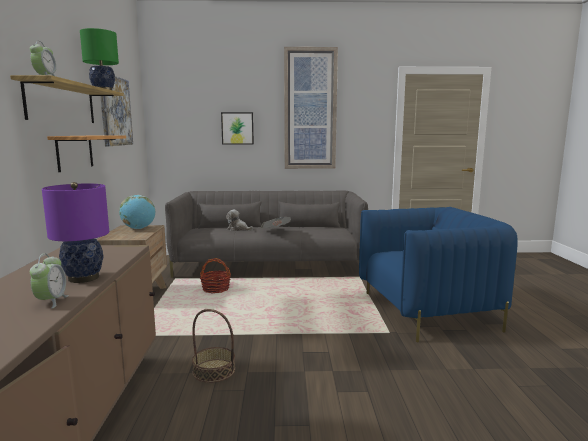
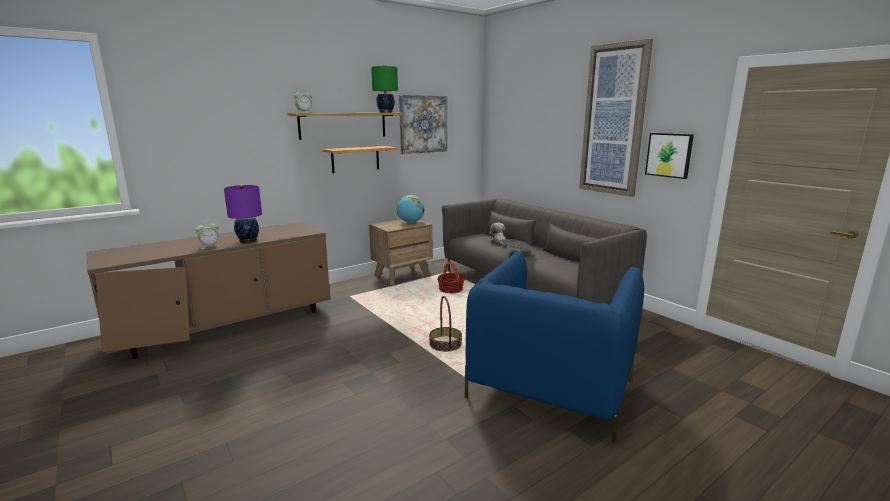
camera: 55 degrees right, 5 degrees up
(214, 370) = (332, 333): basket -> basket (445, 344)
(237, 128) = (544, 139): picture -> picture (669, 155)
(428, 311) = (549, 388): blue armchair -> blue armchair turned 75 degrees clockwise

